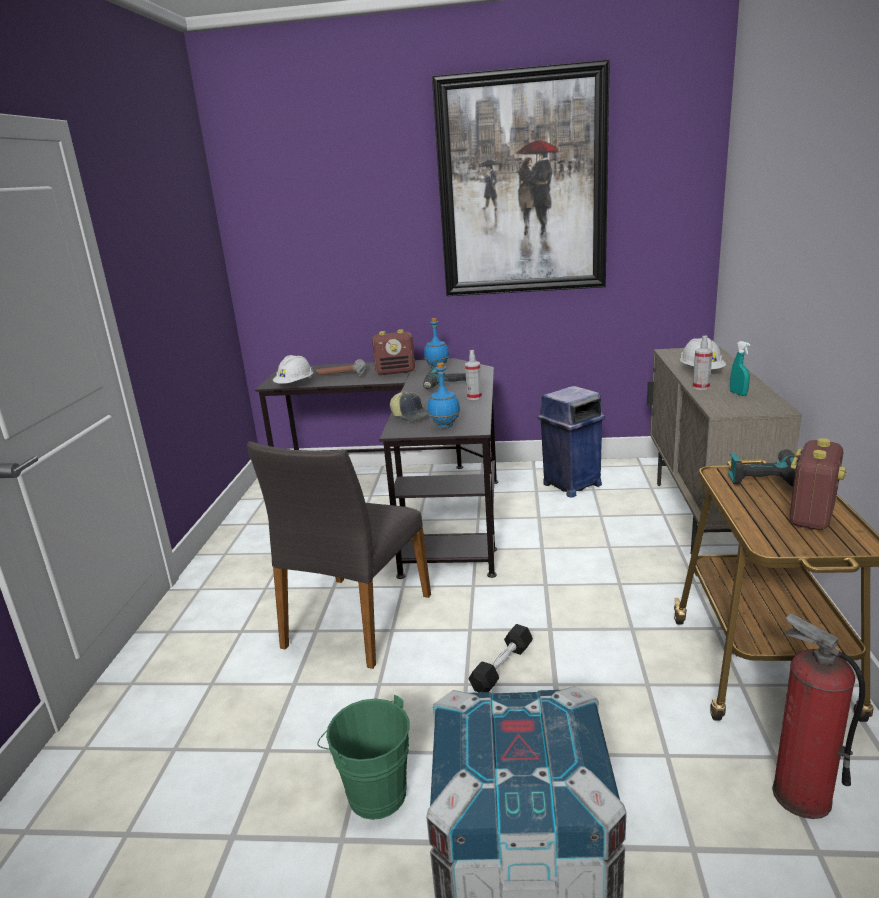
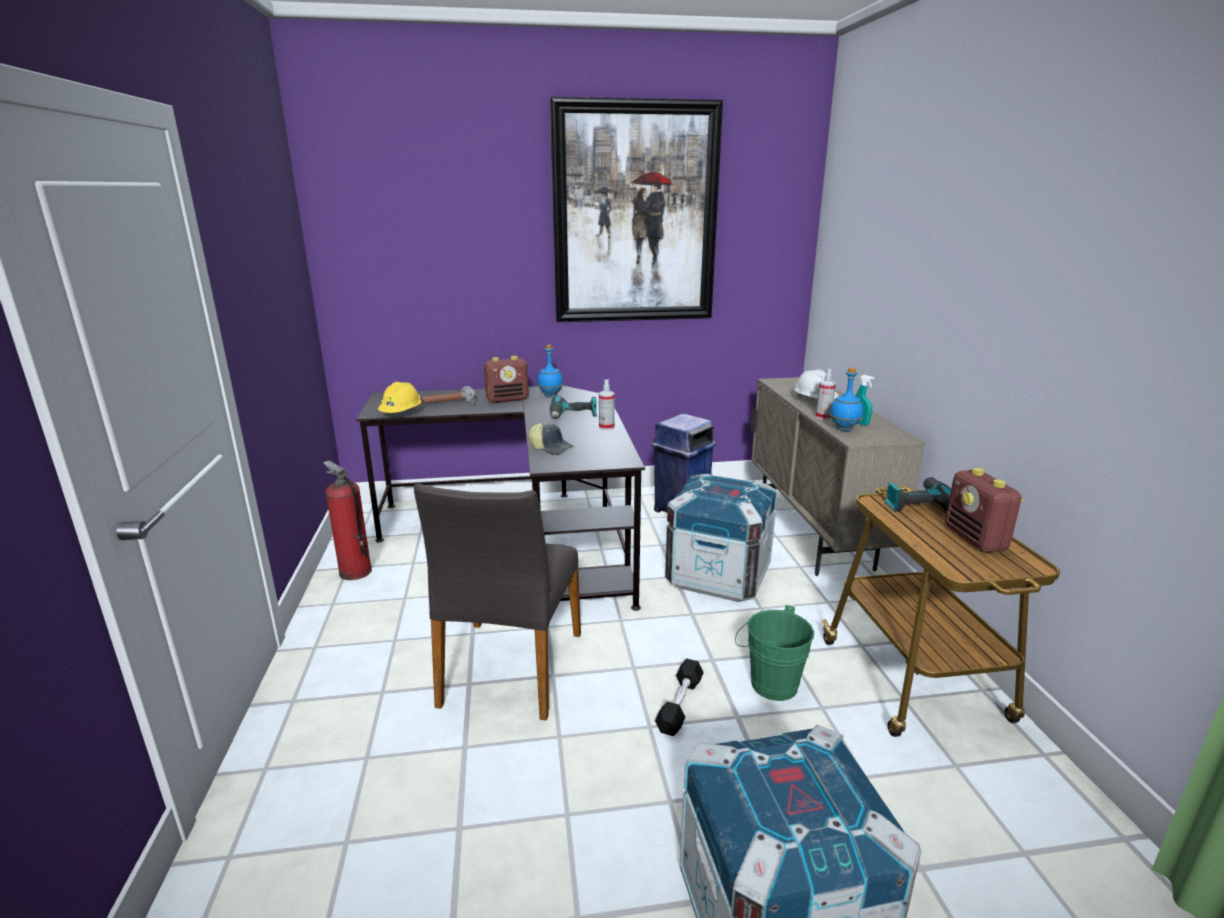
camera: 15 degrees left, 0 degrees up
(295, 385) = (401, 414): white hard hat -> yellow hard hat
(372, 791) = (593, 857): green bucket -> green bucket (768, 683)
(445, 426) = (593, 459): blue bottle -> blue bottle (844, 429)
(586, 550) = (718, 576): none -> crate
(801, 796) = (991, 800): fire extinguisher -> fire extinguisher (355, 572)
(811, 515) = (975, 539): radio -> radio turned 150 degrees clockwise

